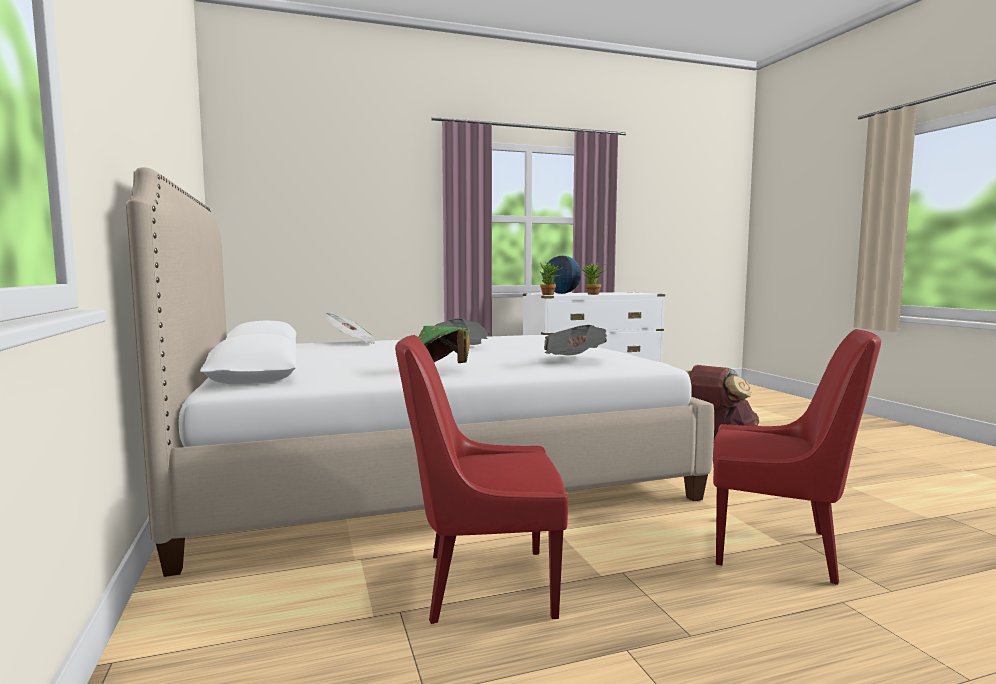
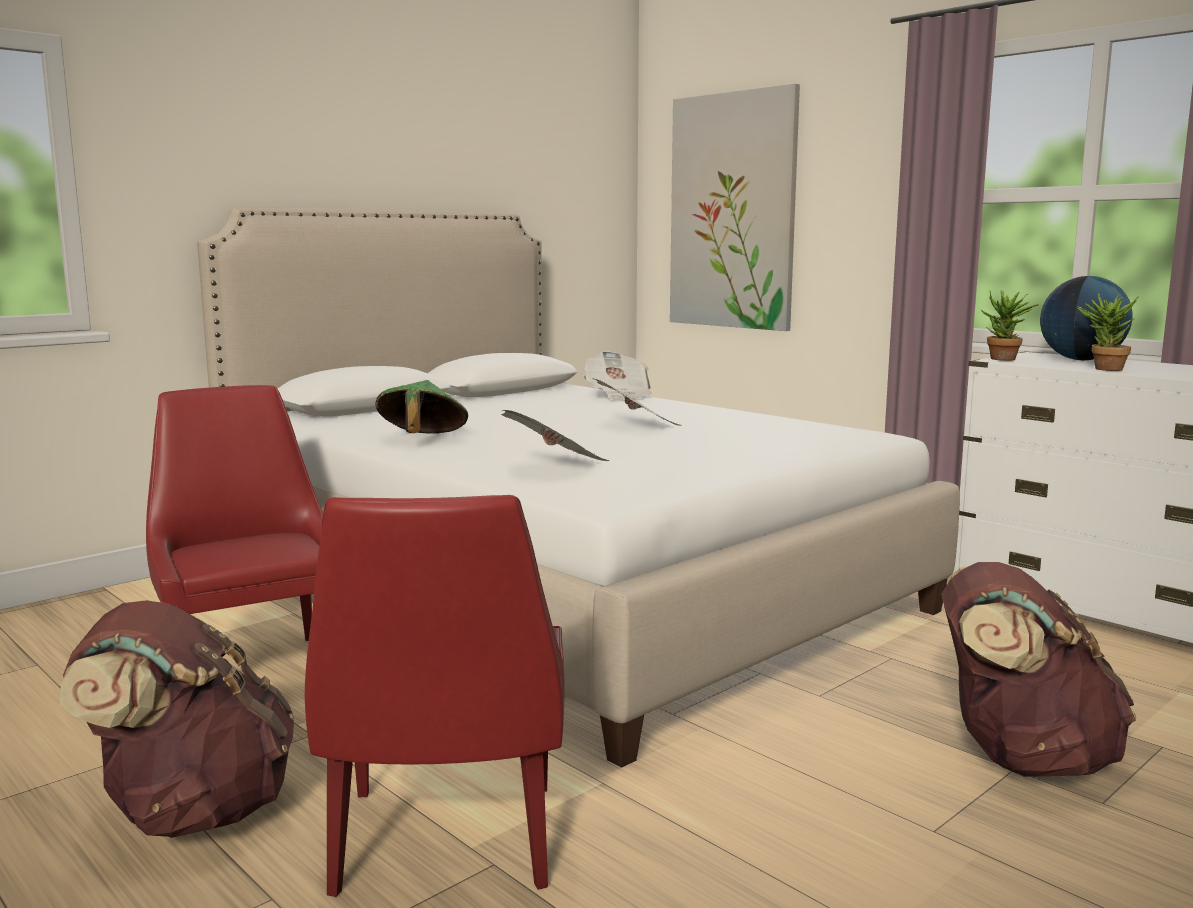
camera: 65 degrees right, 5 degrees up
(308, 219) = (732, 211): none -> picture
(731, 623) = (192, 812): none -> brown backpack

